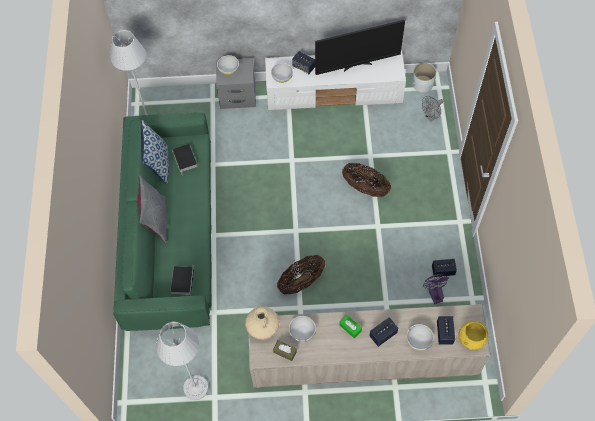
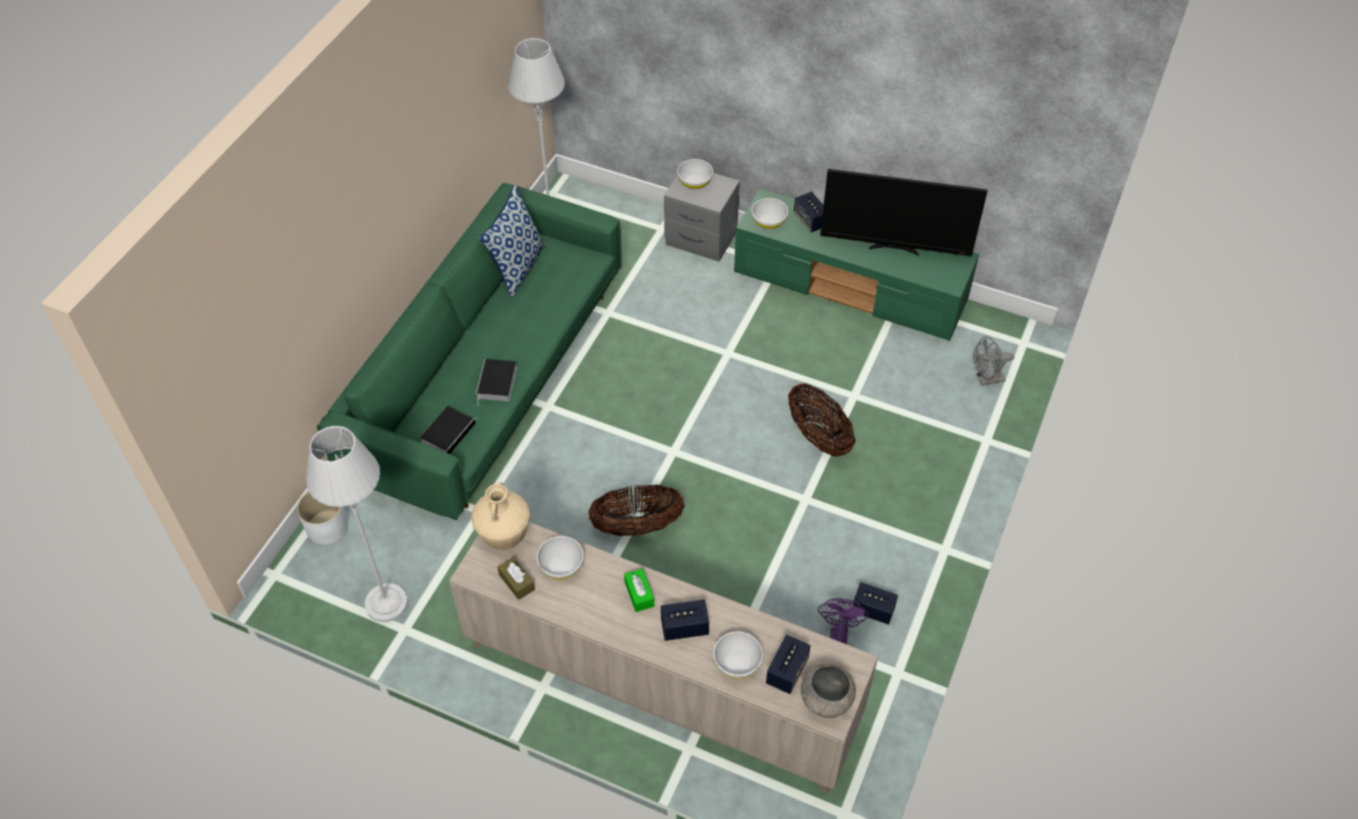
camera: 25 degrees right, 10 degrees down
(157, 221) = (466, 339): grey pillow -> none
(185, 160) = (558, 276): book -> book (497, 383)
(335, 92) = (851, 287): white tv stand -> green tv stand
(422, 83) = (999, 327): white planter -> white planter (327, 527)
(471, 339) = (826, 702): yellow bowl -> grey bowl

